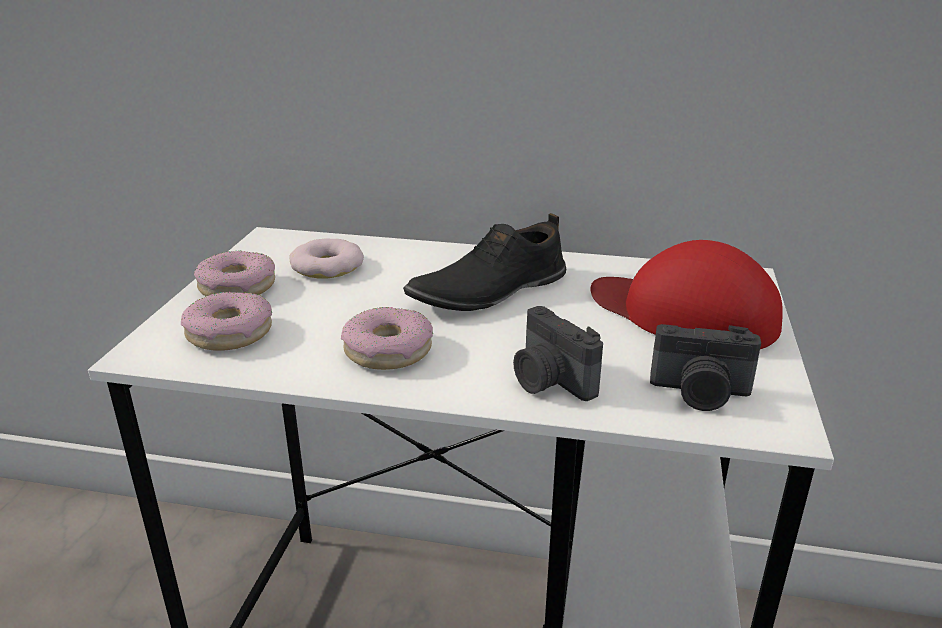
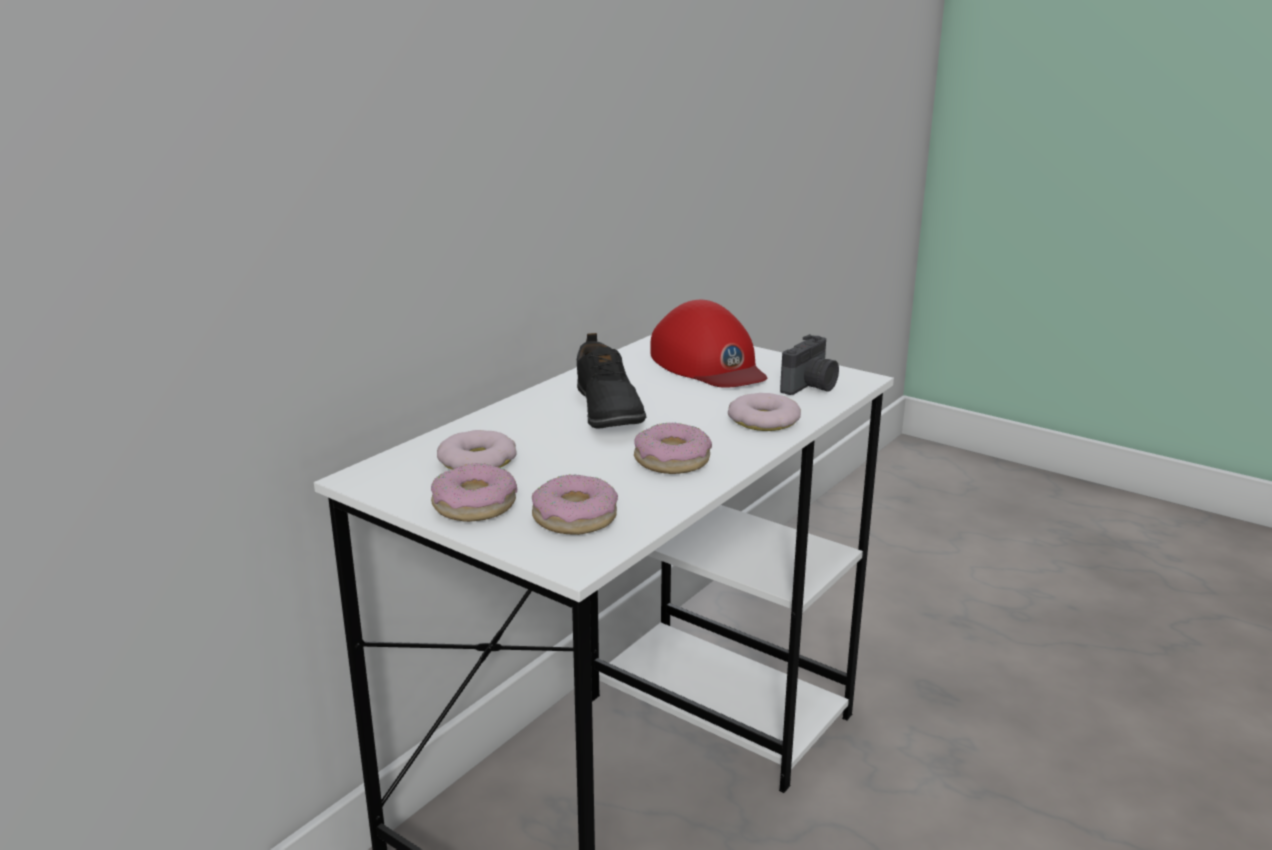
camera: 65 degrees left, 5 degrees down
(549, 381) = (763, 420): camera -> donut
(684, 313) = (709, 364): red cap -> red cap turned 90 degrees counterclockwise

